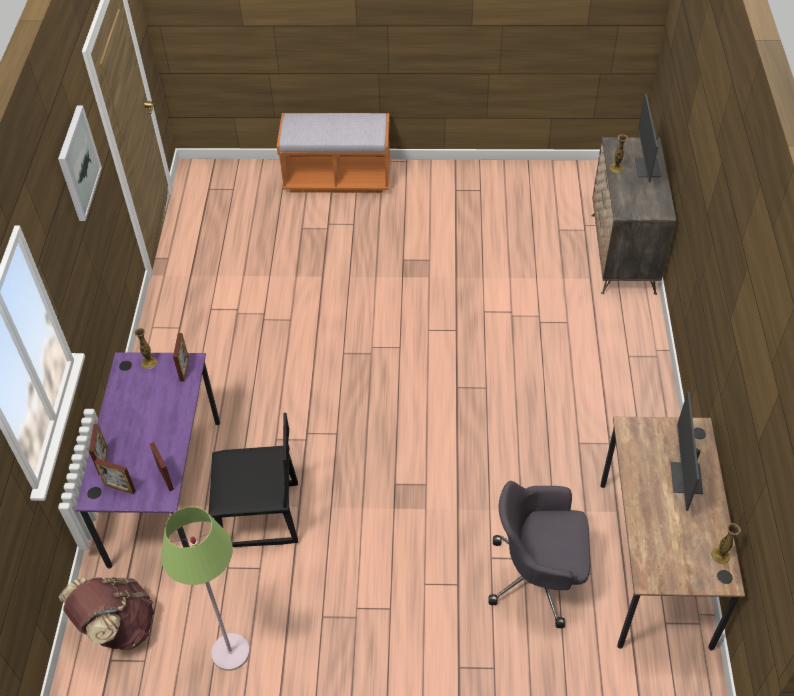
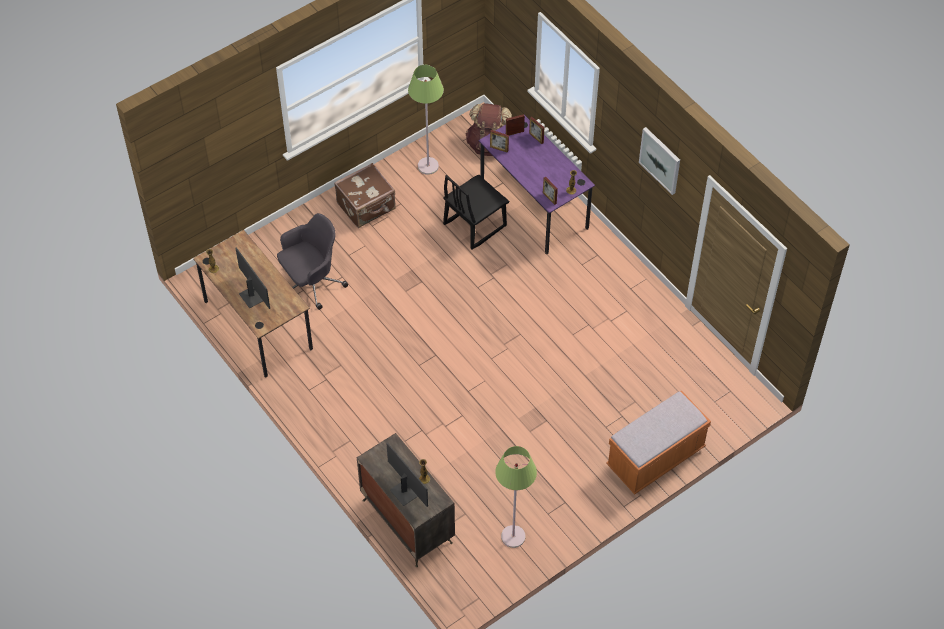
camera: 140 degrees right, 5 degrees up
(372, 645) = (367, 207): none -> brown suitcase
(529, 190) = (513, 536): none -> green floor lamp

